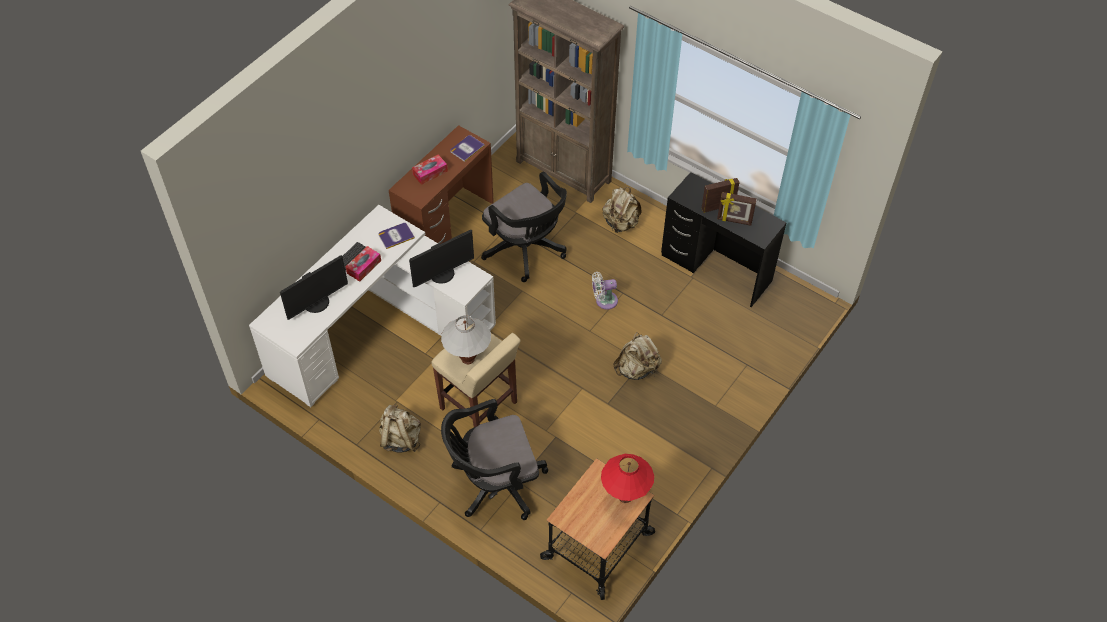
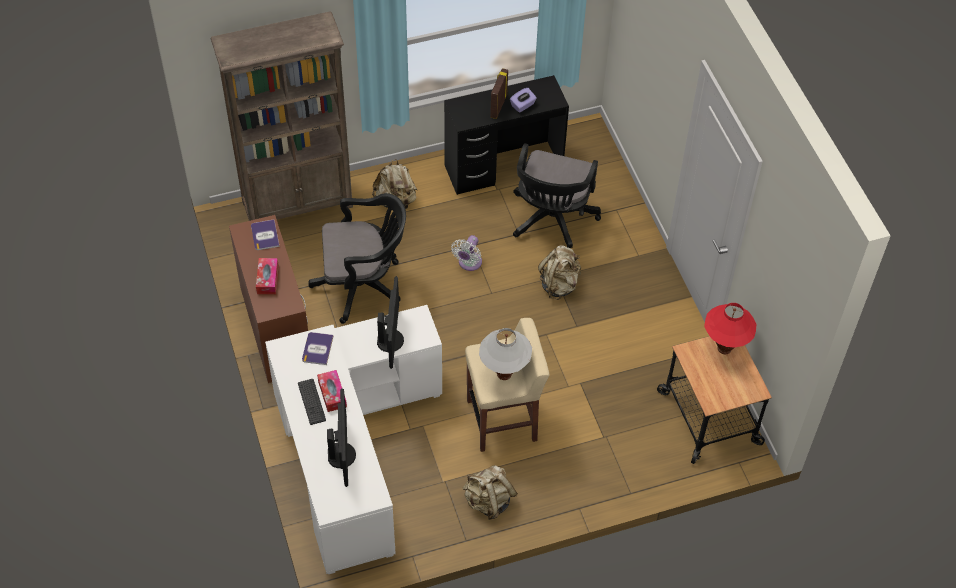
camera: 55 degrees left, 0 degrees up
(494, 484) = (592, 456): black office chair -> black office chair (551, 221)
(734, 221) = (523, 105): picture frame -> purple tissue box

